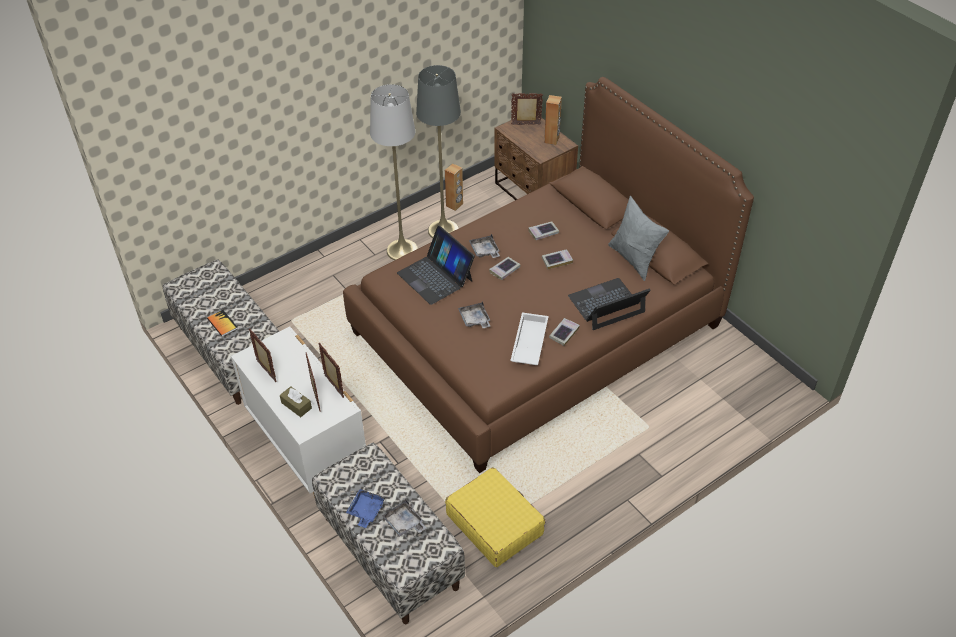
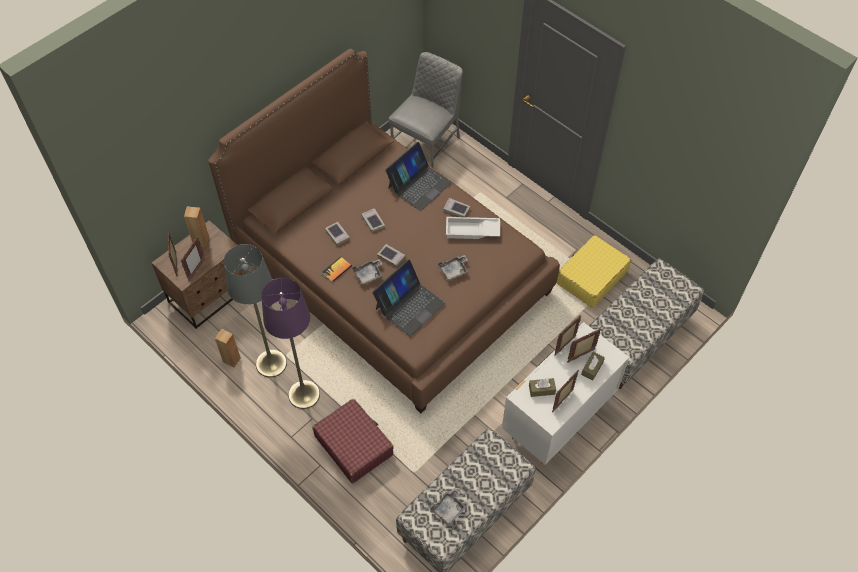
camera: 100 degrees left, 10 degrees up
(222, 324) = (485, 483): book -> book (336, 270)
(286, 356) = (541, 390): none -> brown tissue box
(336, 280) = (353, 445): none -> red suitcase
(366, 511) = (649, 321): blue tray -> none
(402, 250) = (304, 394): grey floor lamp -> purple floor lamp
(404, 523) = (651, 295): grey tray -> grey tray (449, 509)
(516, 136) = (196, 270): none -> picture frame
(606, 305) = (419, 185): laptop -> laptop turned 105 degrees counterclockwise
(634, 259) = (362, 171): grey pillow -> none
(736, 384) = (427, 143): none -> grey chair

